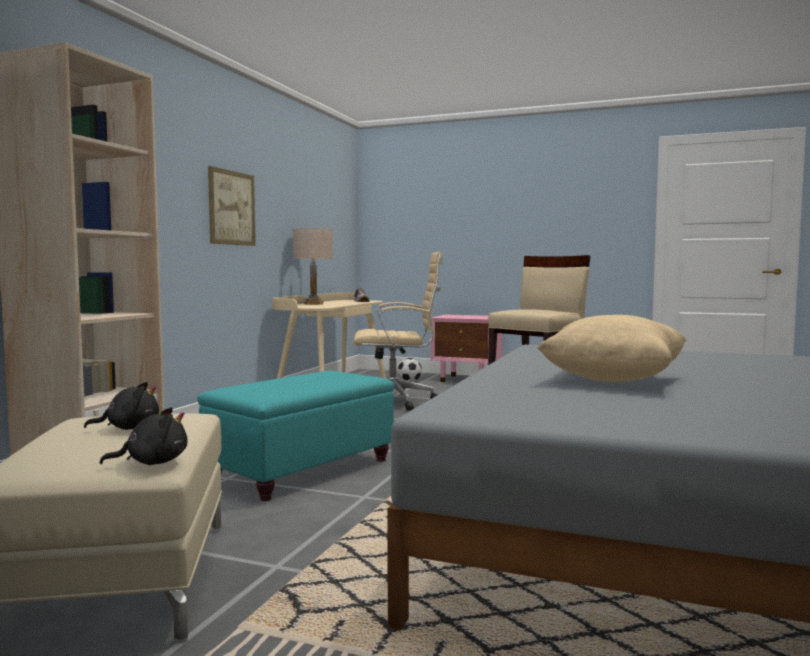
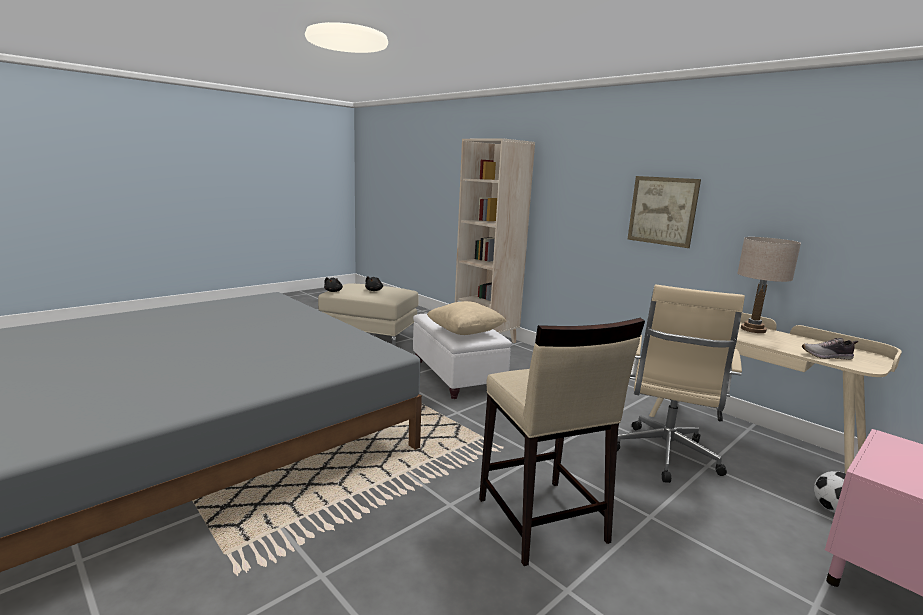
camera: 115 degrees right, 10 degrees up
(303, 469) = (457, 375): turquoise ottoman -> white ottoman
(613, 380) = (256, 327): beige pillow -> beige pillow (465, 333)

